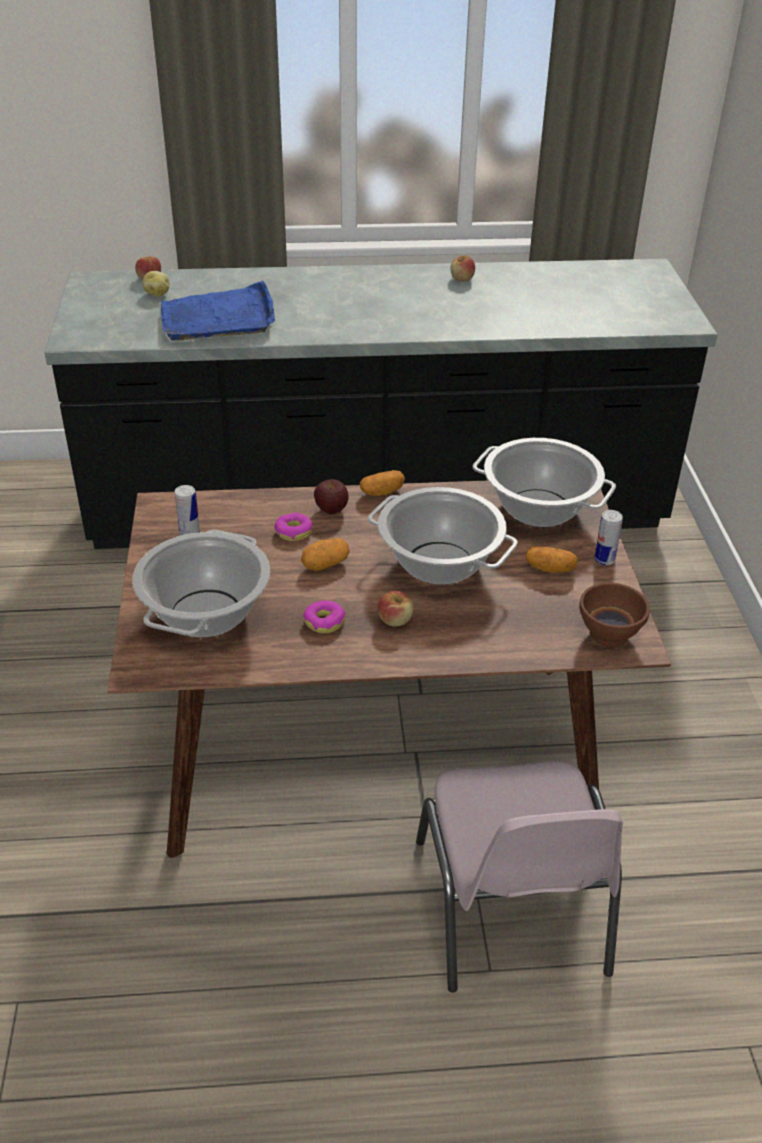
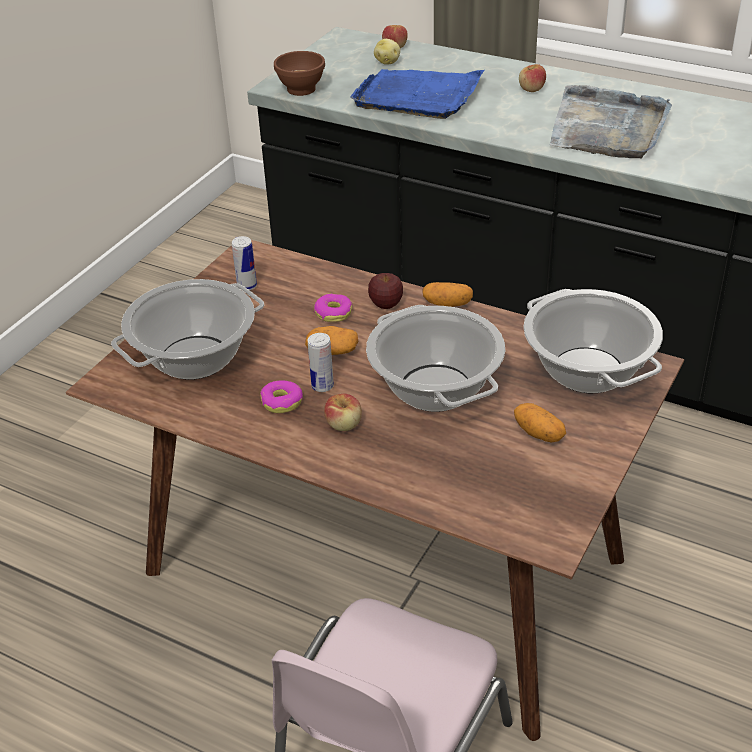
camera: 35 degrees right, 0 degrees up
(406, 307) = (608, 128): none -> grey tray
(462, 279) = (698, 112): apple -> apple (531, 89)
(604, 560) = (605, 445): can -> can (322, 386)
(608, 633) = (535, 519): brown bowl -> brown bowl (301, 89)

